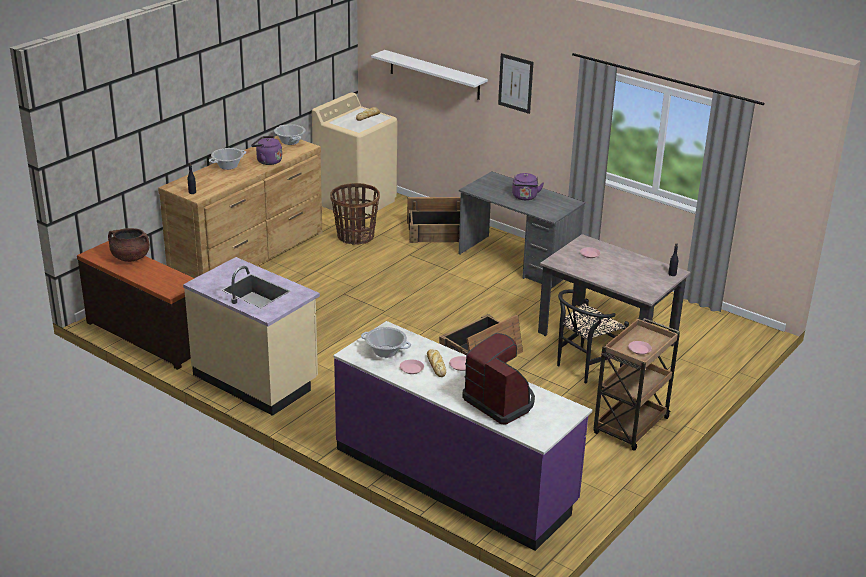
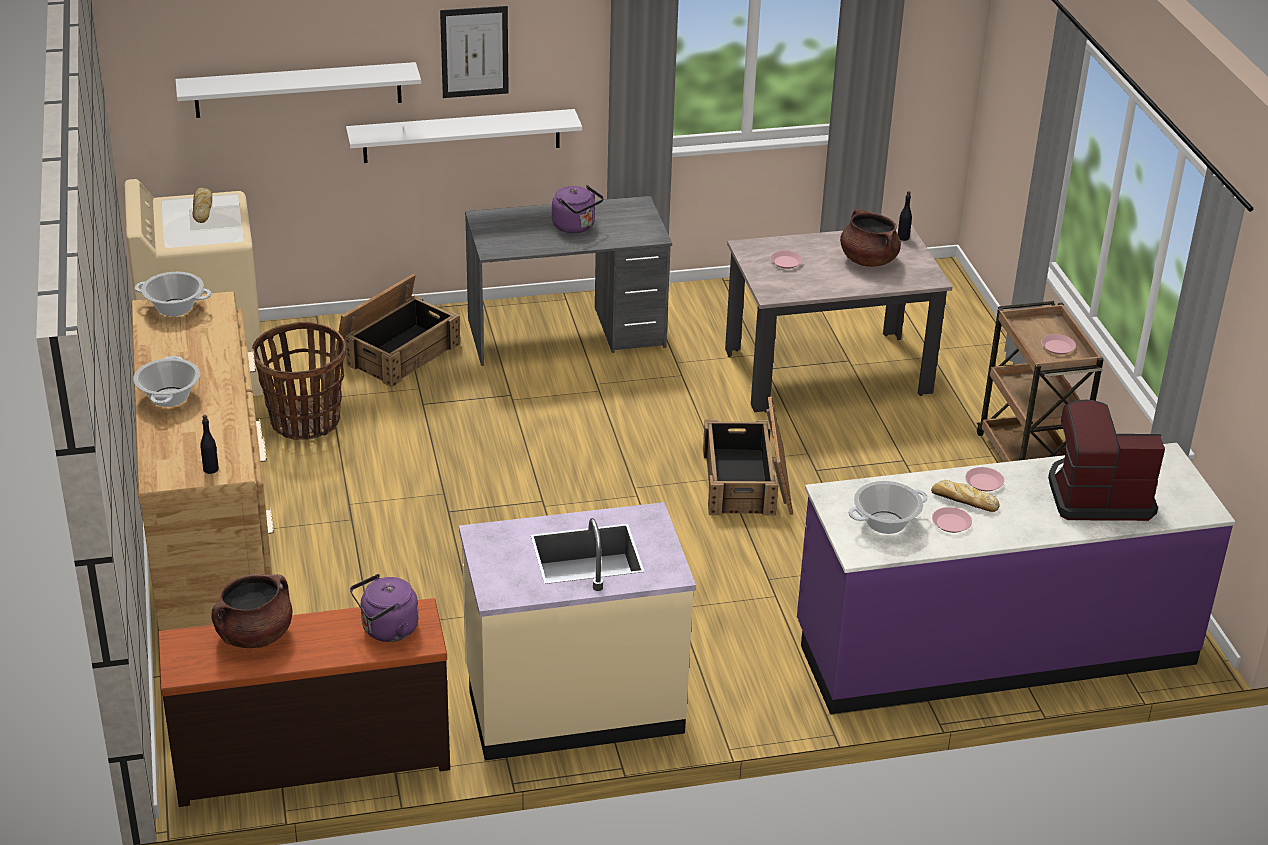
camera: 50 degrees left, 5 degrees up
(267, 161) = (210, 356): purple kettle -> purple kettle (386, 630)
(505, 130) = (462, 136): none -> white shelf
(583, 368) = (871, 425): black chair -> none
(632, 273) = (868, 260): none -> brown cooking pot

